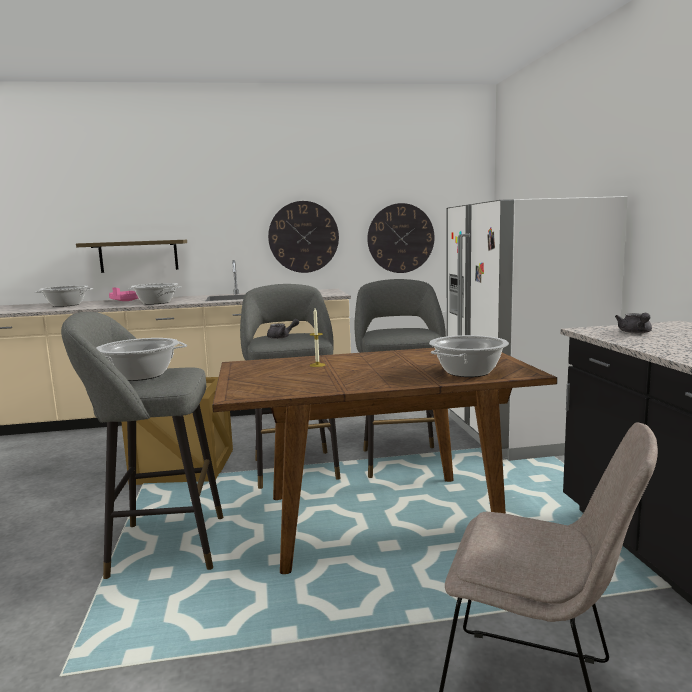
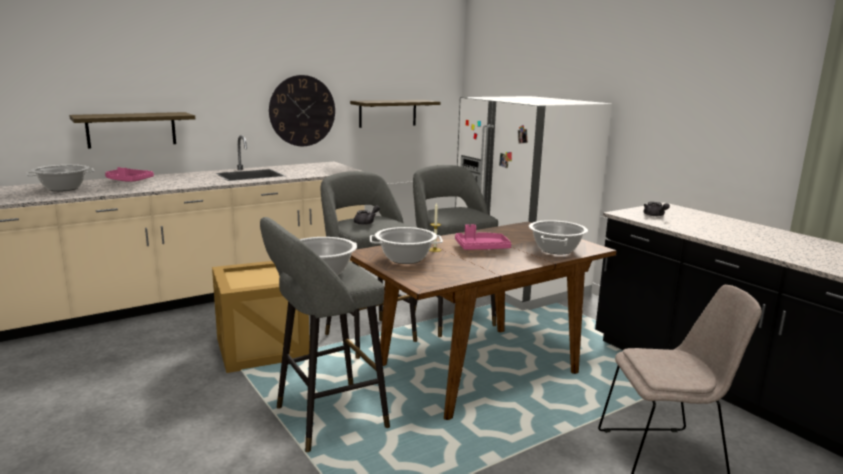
camera: 25 degrees left, 5 degrees up
(156, 303) = (176, 184): cooking pot -> cooking pot (405, 259)
(375, 366) = (481, 248): none -> pink tray
(400, 238) = (388, 113): wall clock -> shelf

